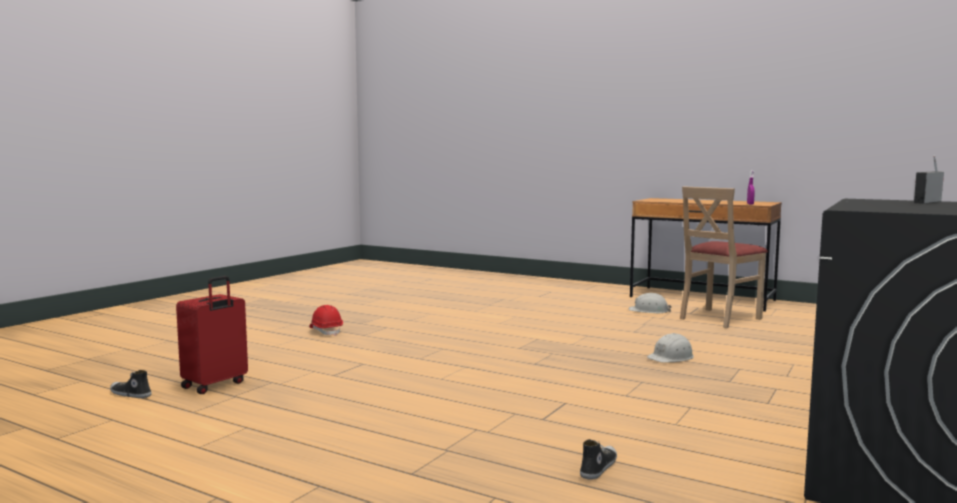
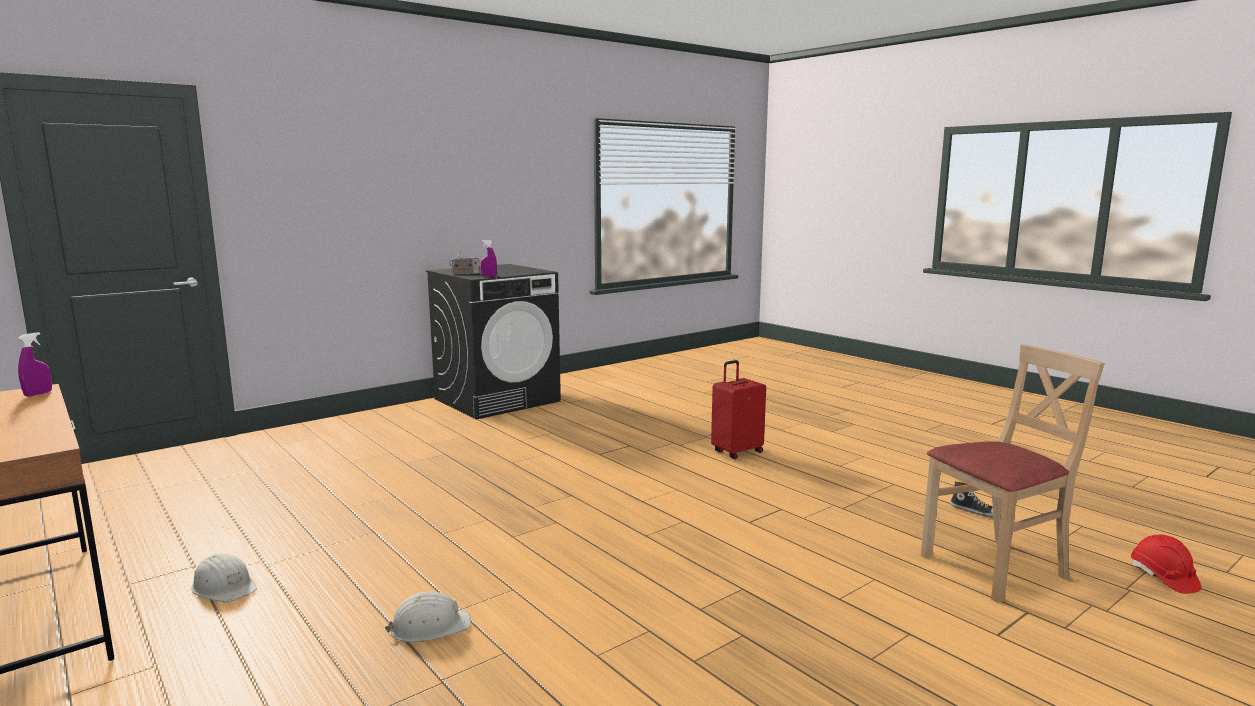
camera: 160 degrees left, 5 degrees up
(215, 385) = (899, 511): red suitcase -> red suitcase (736, 452)
(326, 331) = (804, 612): red hard hat -> red hard hat (1163, 577)
(598, 467) = (631, 420): shoe -> none
(671, 357) = (430, 484): white hard hat -> white hard hat (430, 627)
(718, 318) = (197, 544): beige chair -> beige chair (995, 568)
(856, 200) = (489, 276): none -> purple spray bottle

